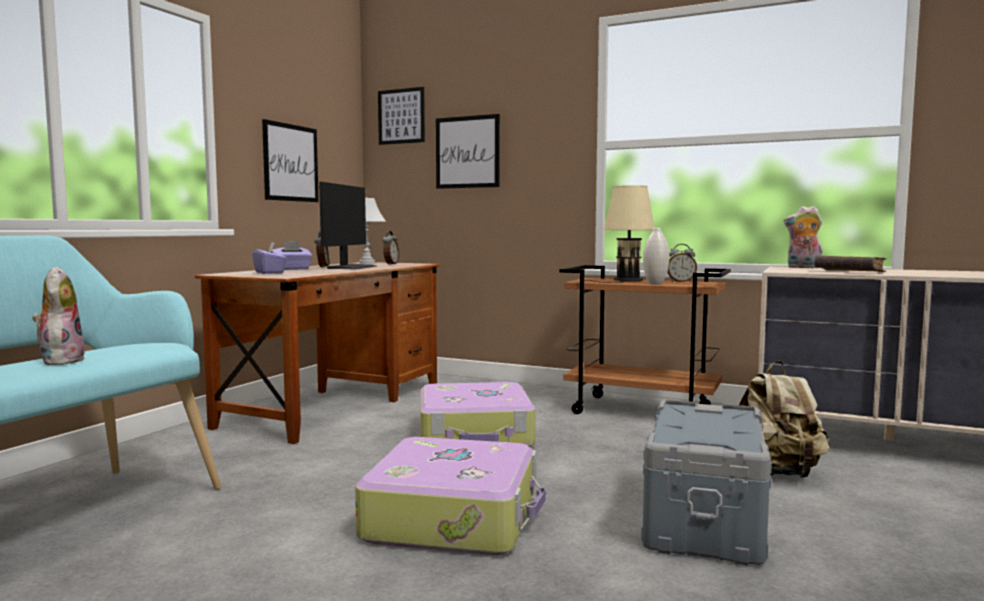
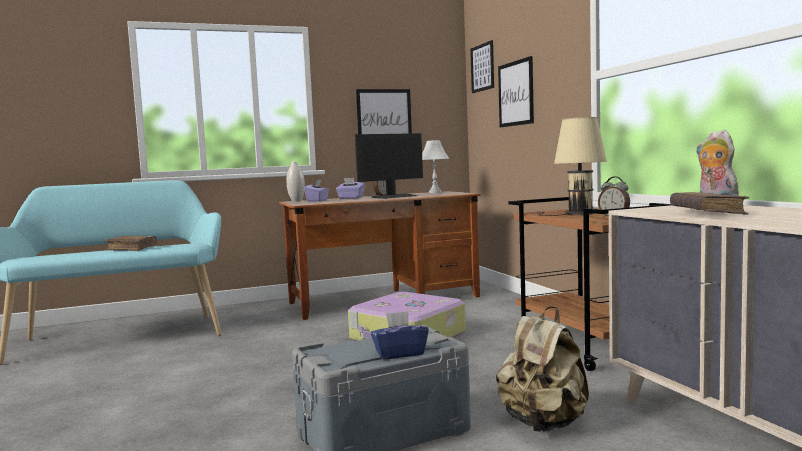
camera: 45 degrees right, 0 degrees up
(60, 361) = (131, 249): plush toy -> brown book
(390, 264) = (440, 194): alarm clock -> none
(454, 517) = (266, 380): suitcase -> none
(655, 284) = (571, 218): white vase -> white vase (296, 201)
(736, 426) = (399, 353): none -> blue tissue box

